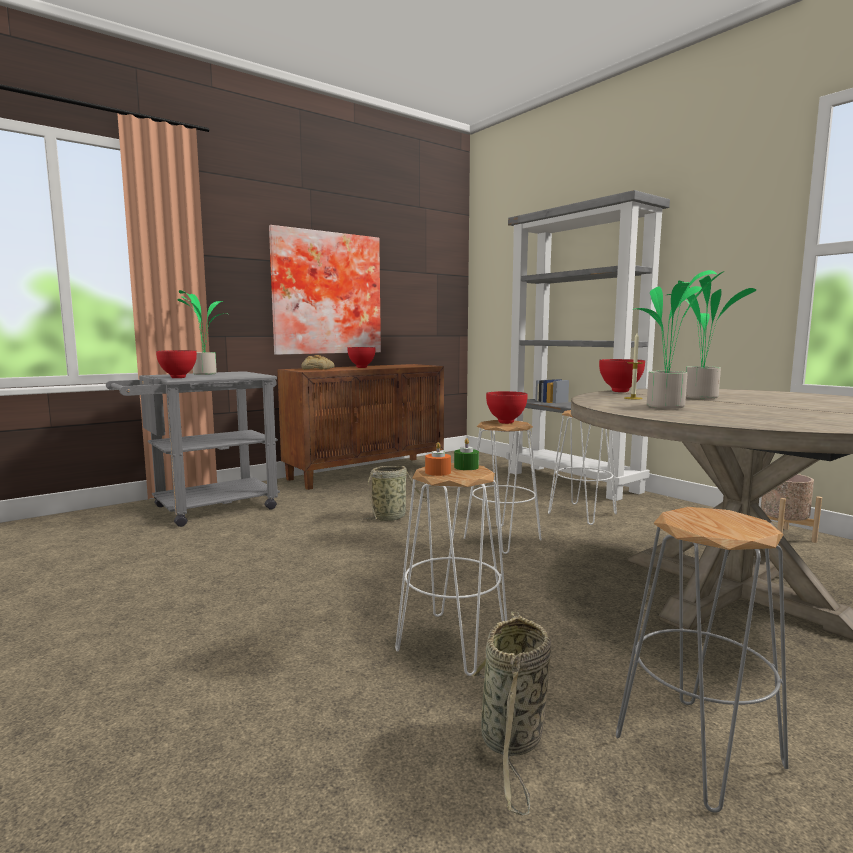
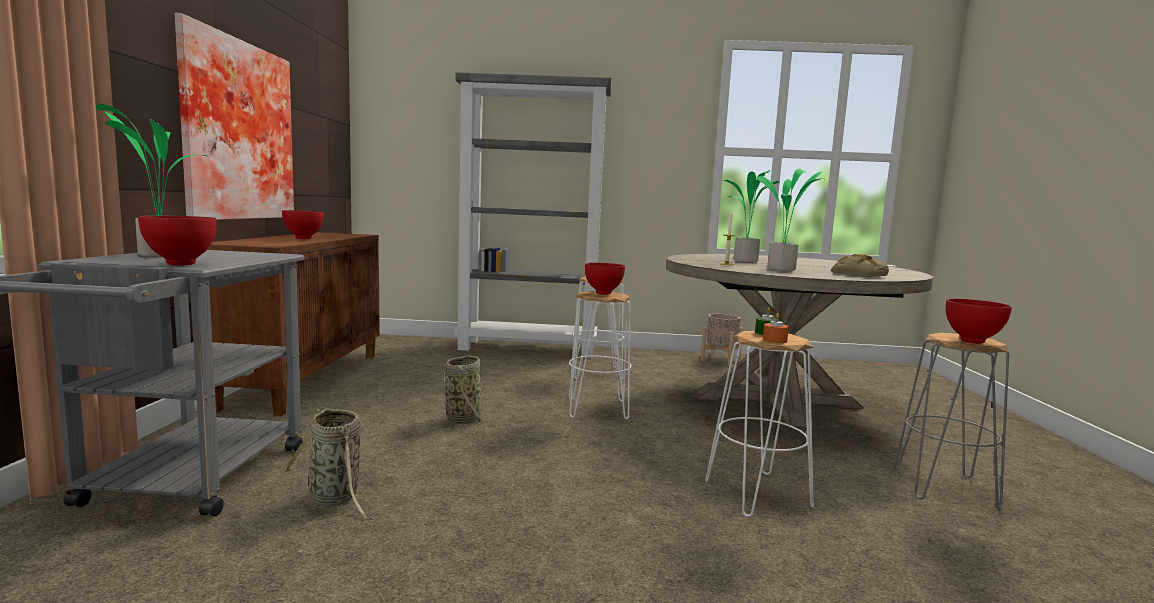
camera: 50 degrees left, 0 degrees up
(317, 368) = (256, 241): bread -> bread (857, 274)
(512, 742) = (908, 529): basket -> basket (335, 499)
(619, 391) = (681, 259): red bowl -> red bowl (971, 342)

